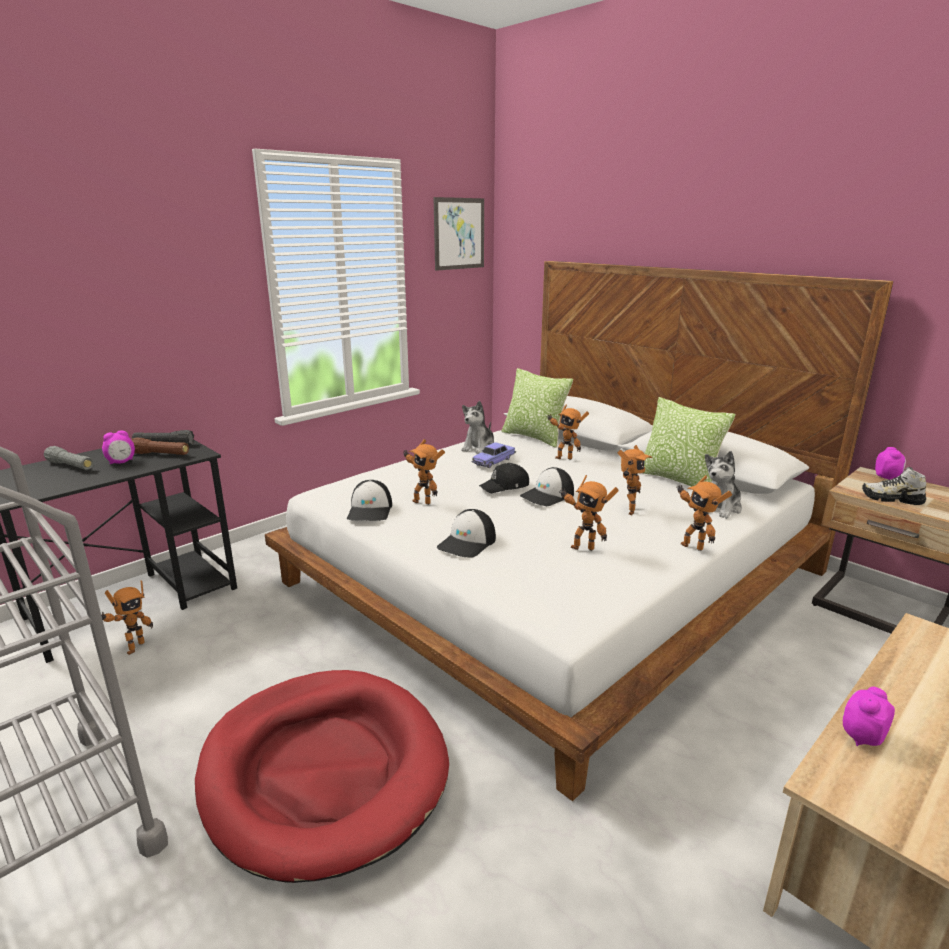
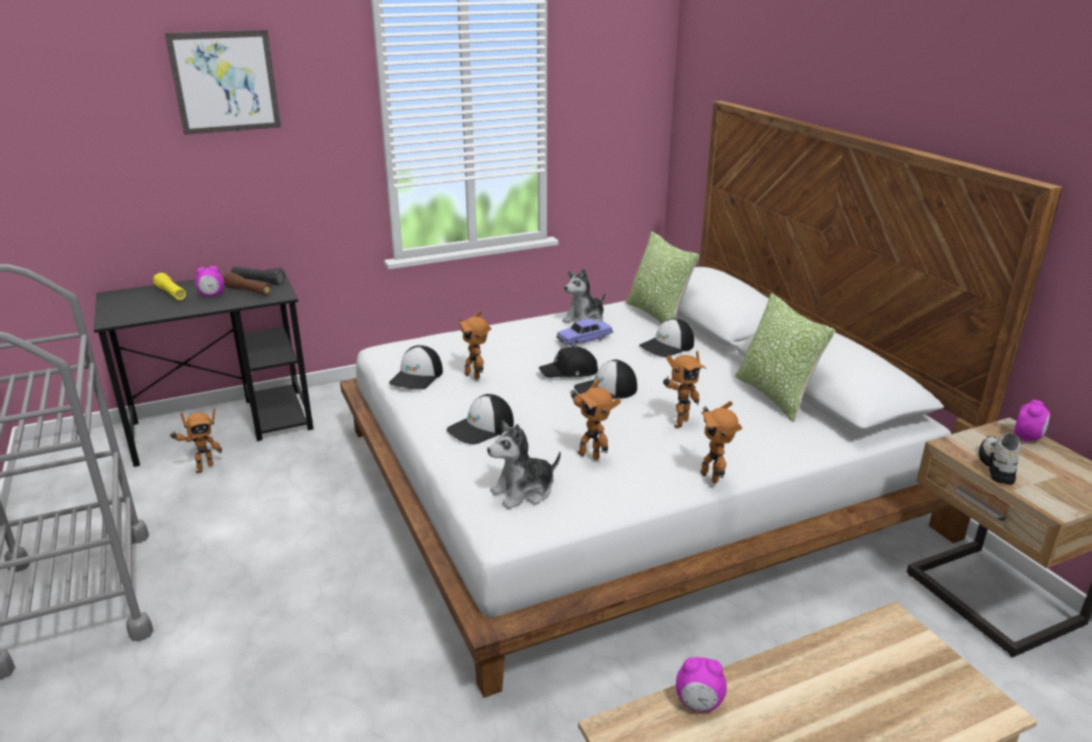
camera: 20 degrees right, 5 degrees up
(71, 466) = (171, 294): grey flashlight -> yellow flashlight
(324, 771) = (293, 612): red dog bed -> none
(459, 233) = (624, 60): picture -> picture (225, 82)
(564, 457) = (667, 346): toy robot -> cap
(720, 508) = (791, 438): plush toy -> plush toy (524, 492)
(861, 737) = (698, 703): alarm clock -> alarm clock turned 150 degrees counterclockwise
(892, 499) = (996, 467): shoe -> shoe turned 60 degrees clockwise

